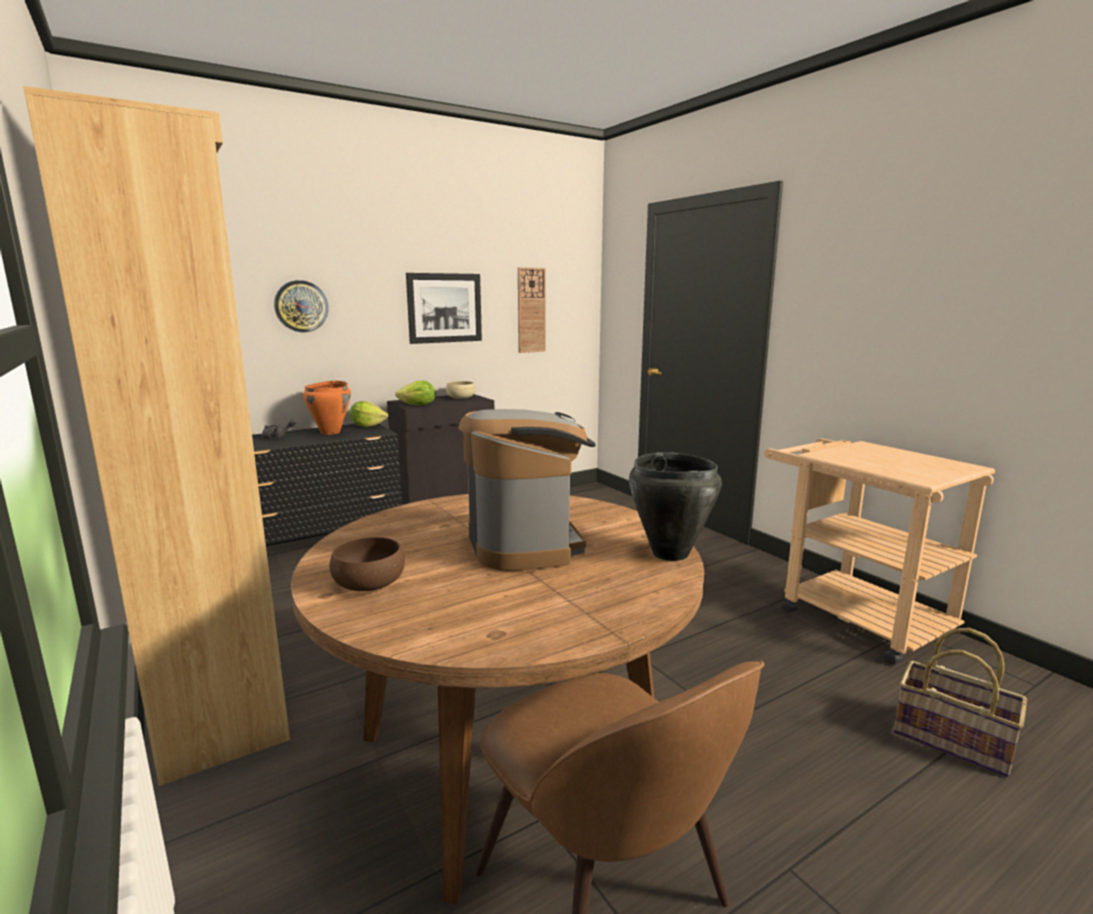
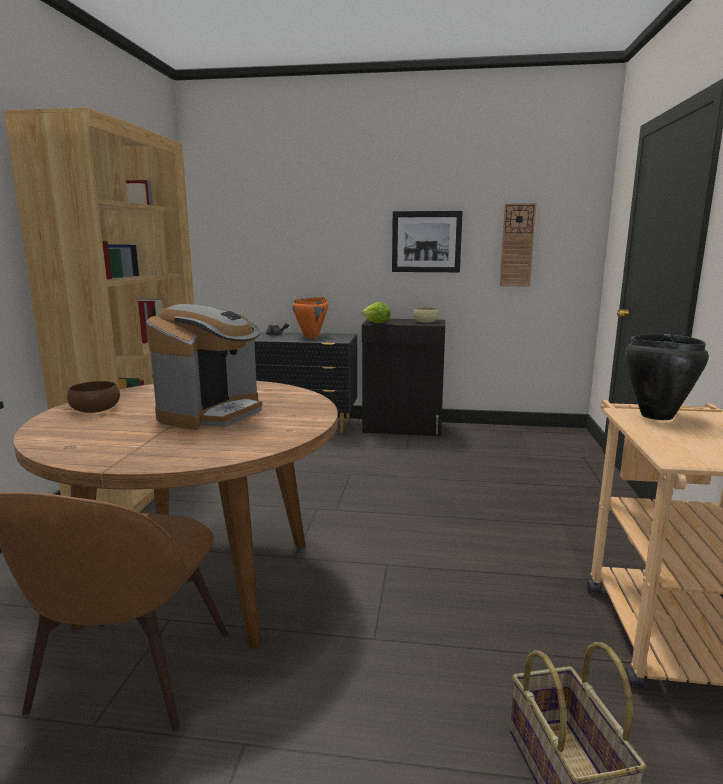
camera: 40 degrees right, 0 degrees up
(301, 306) = (308, 239): wall clock -> none
(367, 426) = (343, 336): lettuce -> none
(670, 554) = (269, 443): black cooking pot -> black cooking pot (656, 416)

